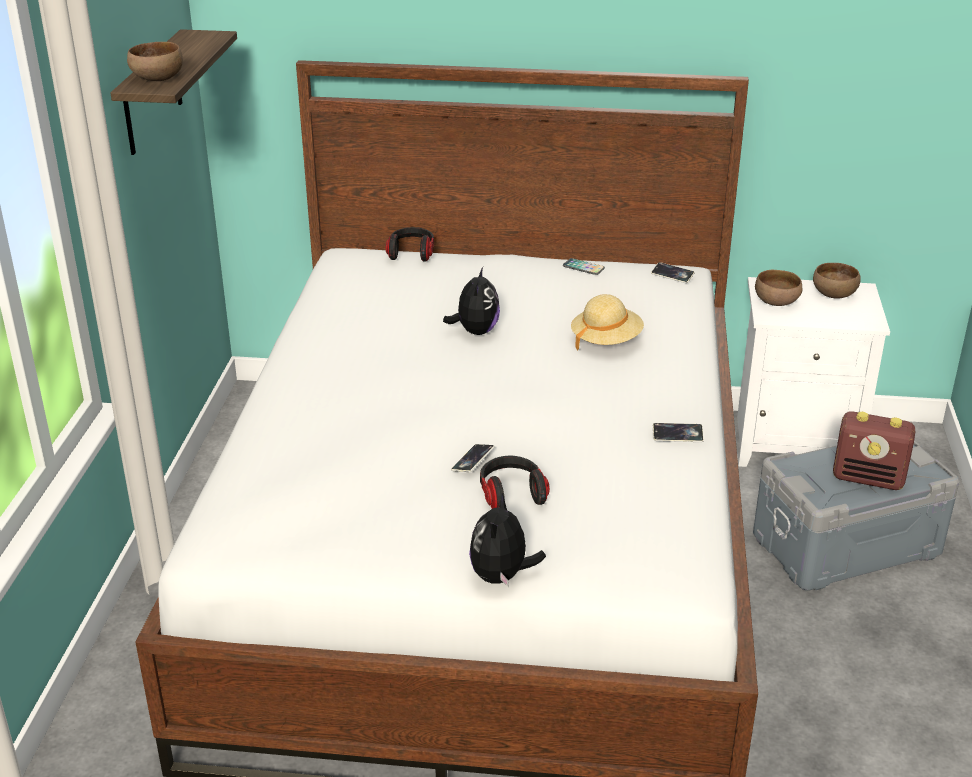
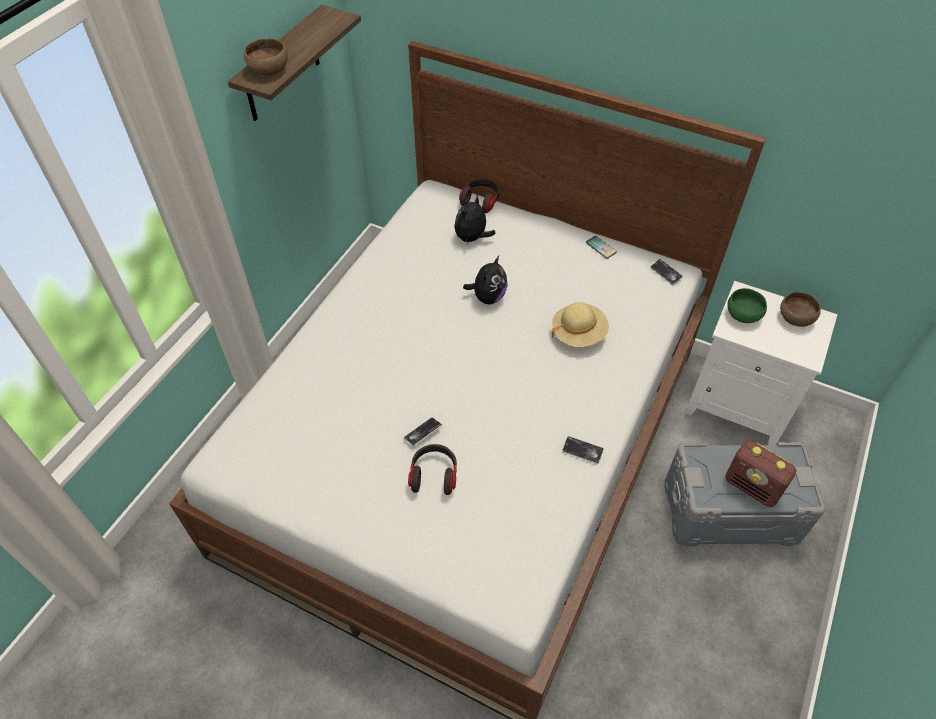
camera: 20 degrees right, 20 degrees up
(502, 576) = (390, 554): plush toy -> plush toy (472, 238)
(777, 302) = (743, 315): brown bowl -> green bowl

